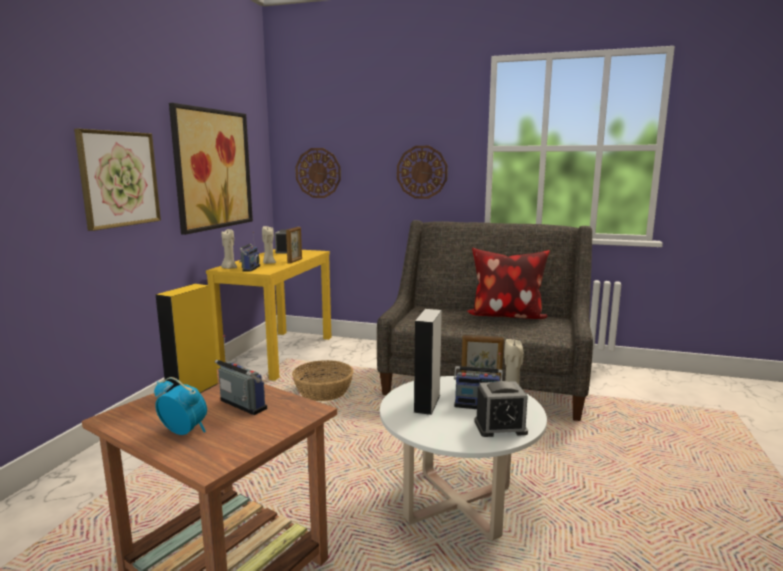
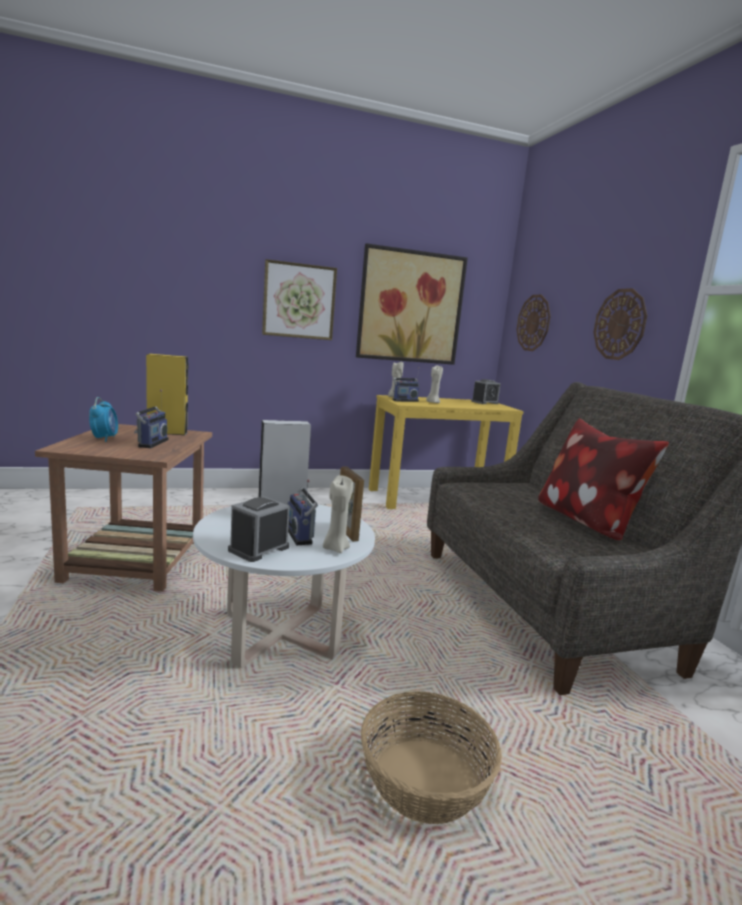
camera: 55 degrees right, 0 degrees up
(295, 261) = (457, 406): picture frame -> none
(324, 392) = (398, 531): basket -> basket (425, 780)
(500, 427) = (259, 549): alarm clock -> alarm clock turned 75 degrees clockwise

